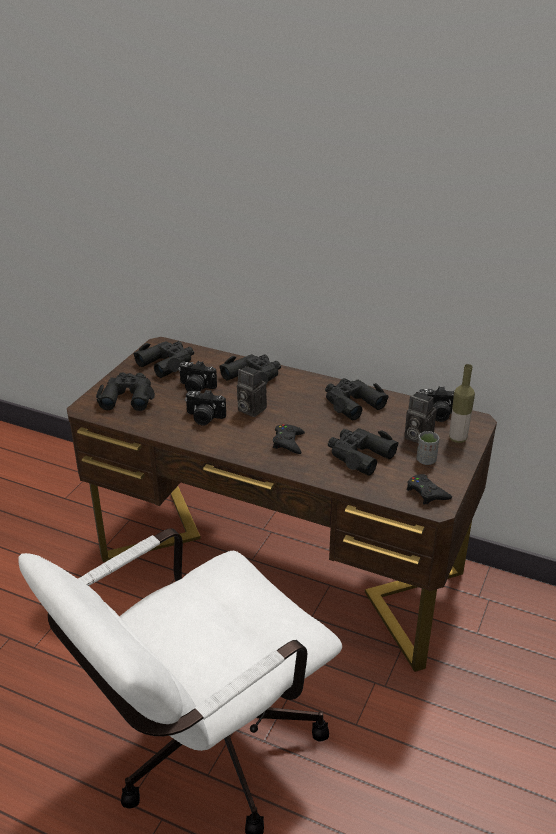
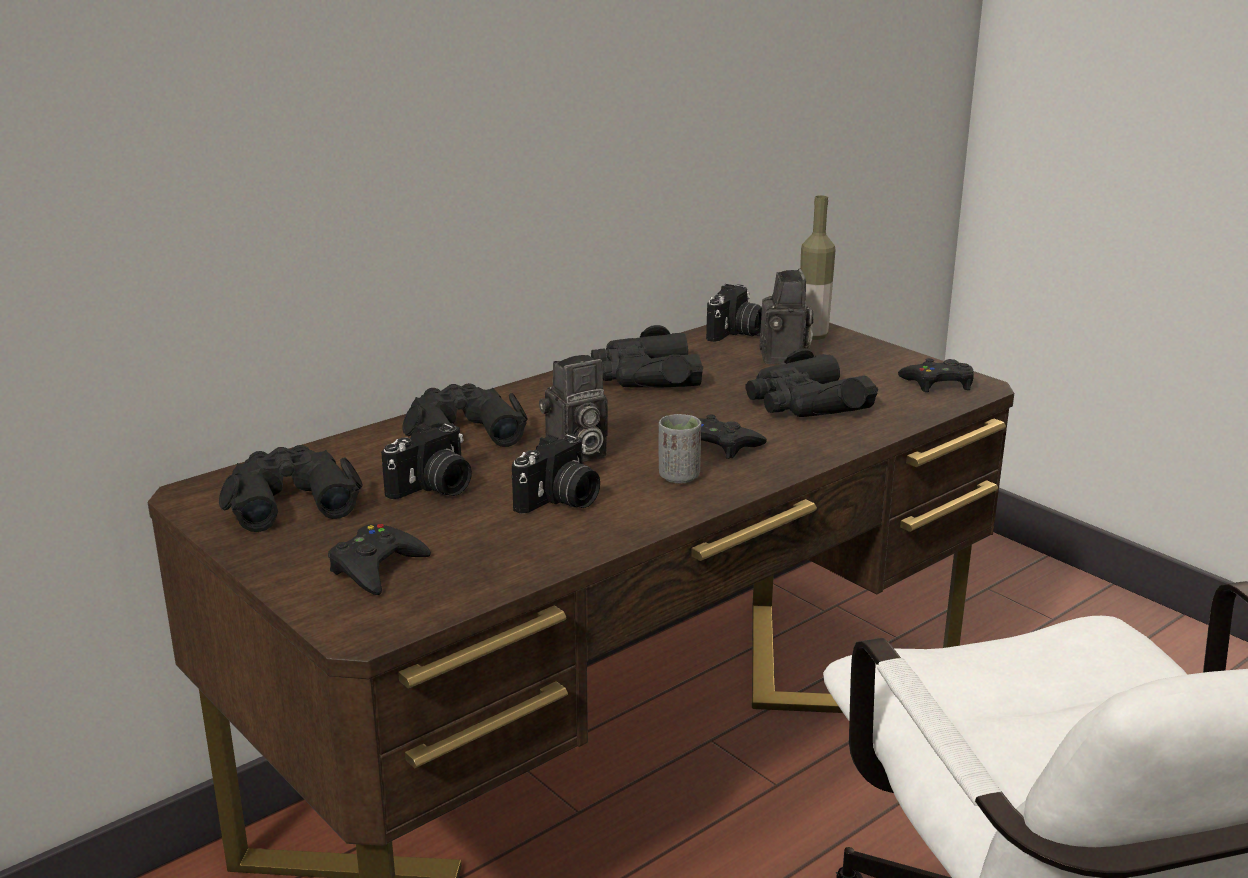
camera: 65 degrees left, 10 degrees down
(127, 397) = (376, 568): black binoculars -> black game controller
(416, 436) = (785, 358): camera -> camera turned 60 degrees counterclockwise
(426, 460) = (853, 366): grey cup -> grey cup (679, 476)

